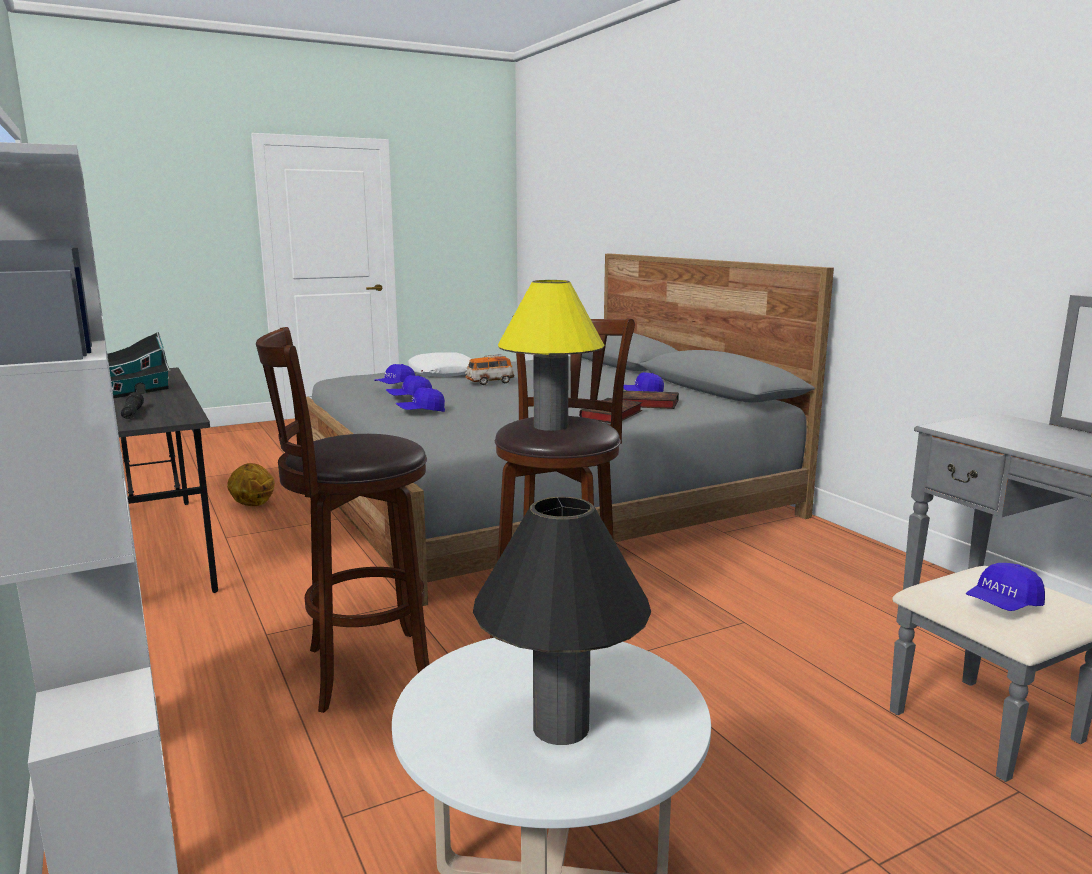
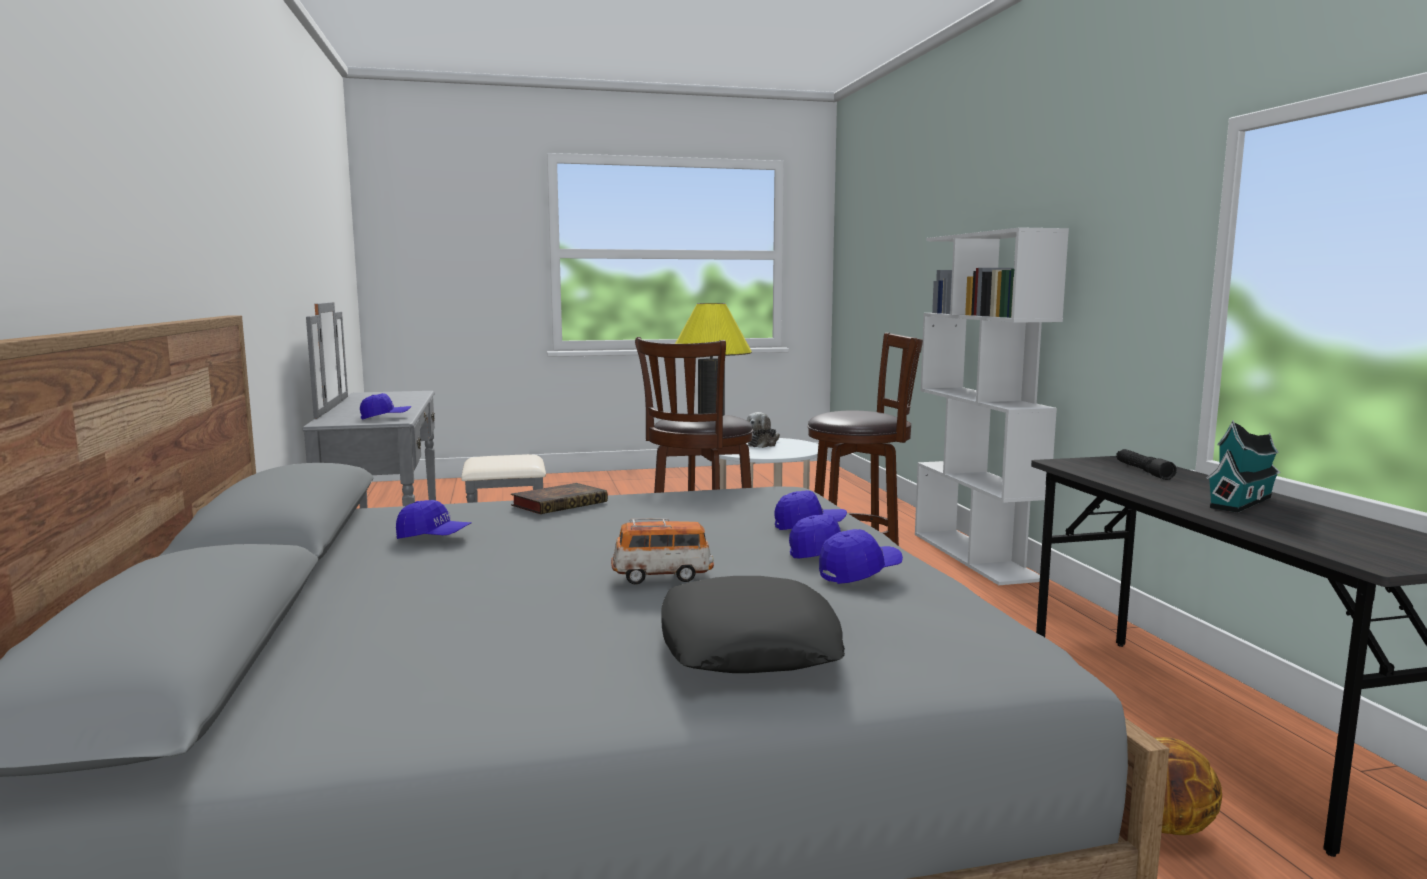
camera: 165 degrees left, 5 degrees down
(442, 373) = (747, 643): white pillow -> black pillow
(561, 727) = (763, 444): black table lamp -> plush toy
(646, 404) = (475, 518): book -> none
(1003, 605) = (518, 456): blue cap -> blue cap (385, 417)

